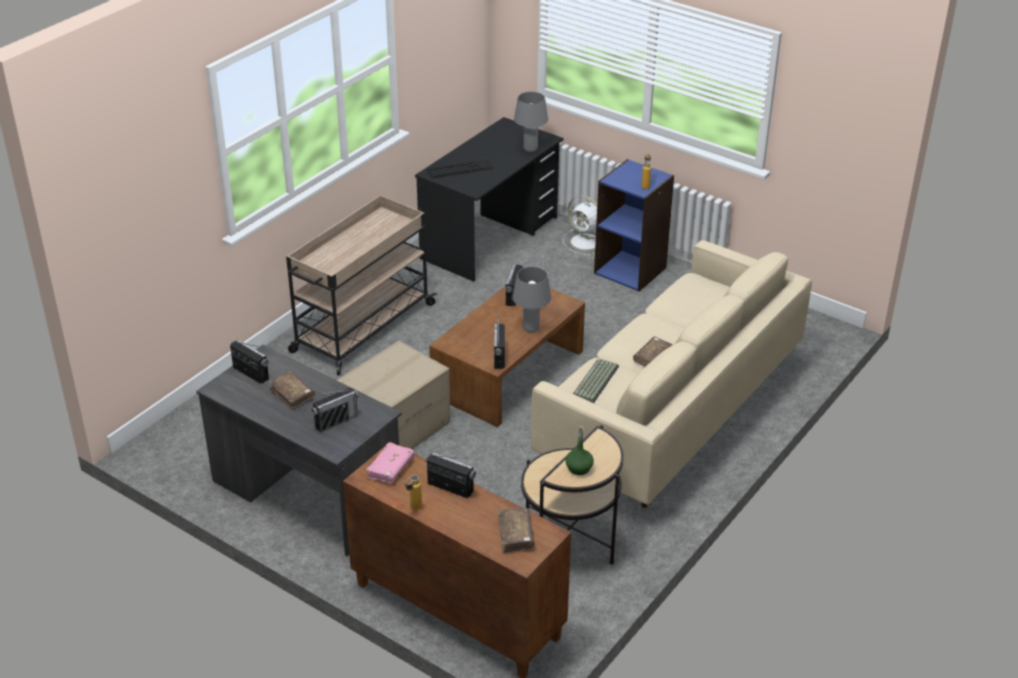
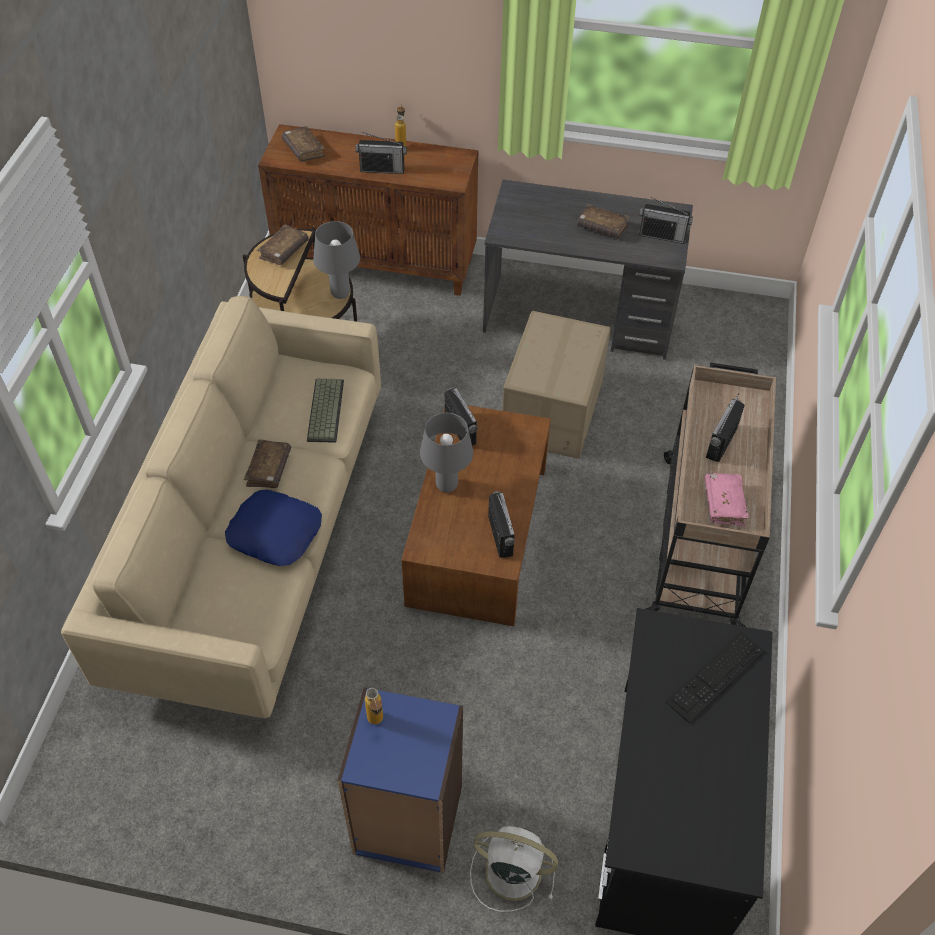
camera: 155 degrees right, 15 degrees up
(336, 421) = (537, 215): radio -> radio (721, 442)
(390, 468) = (445, 170): pink book -> pink book (724, 503)
(530, 149) = (641, 792): grey table lamp -> grey table lamp (341, 294)
(579, 468) = (284, 251): green bottle -> brown book
(662, 324) = (275, 532): none -> blue pillow

